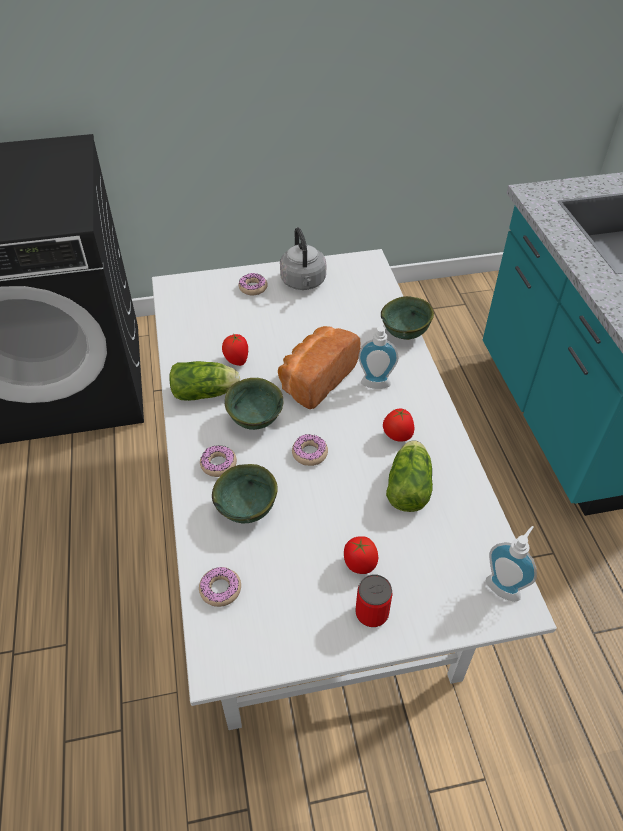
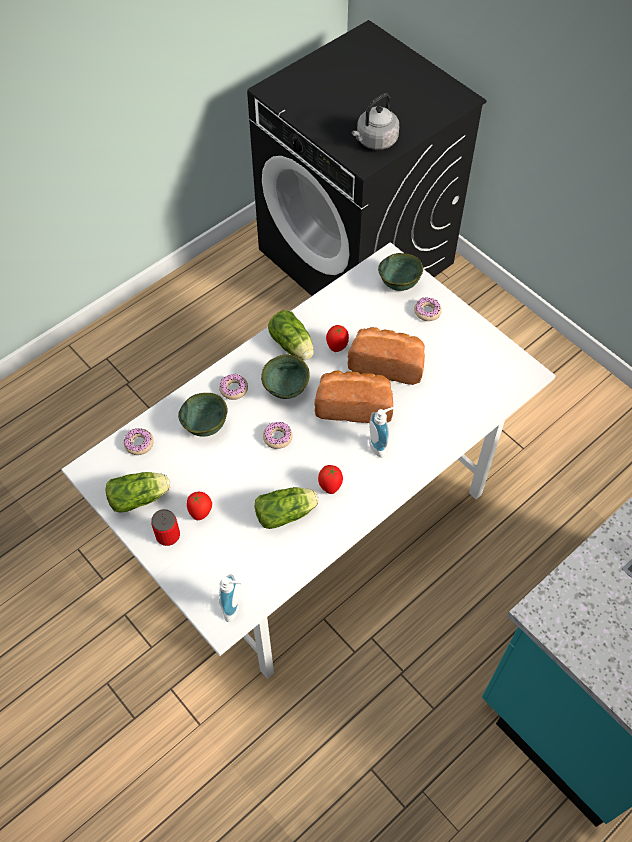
camera: 60 degrees right, 10 degrees up
(287, 336) = (387, 363): none -> bread
(299, 620) = (141, 497): none -> lettuce
(303, 283) = (461, 342): grey kettle -> grey kettle (375, 141)
(405, 335) = (450, 443): green bowl -> green bowl (399, 285)

